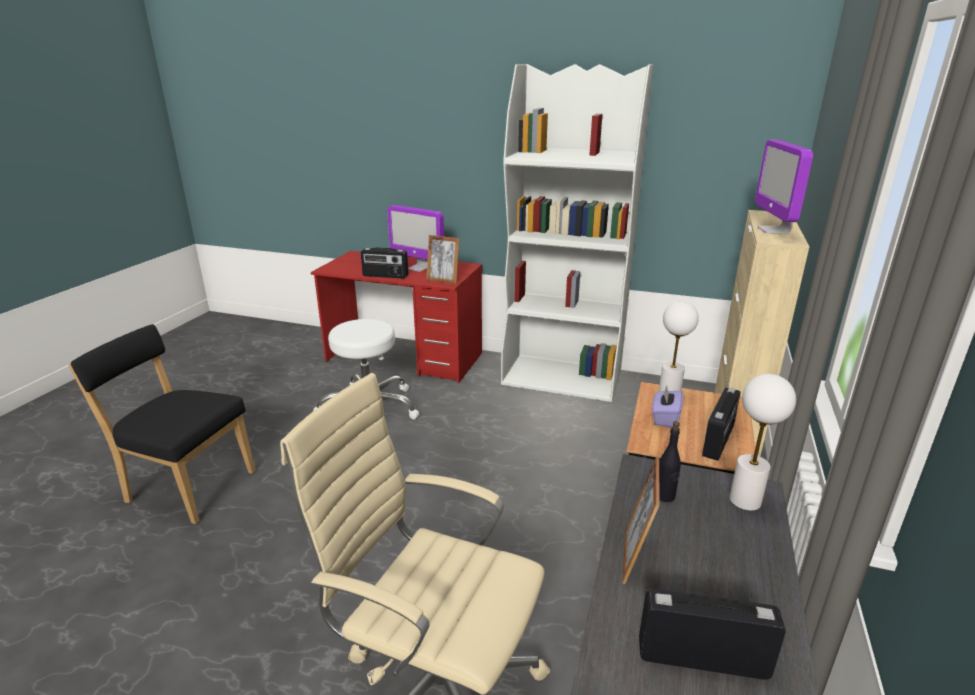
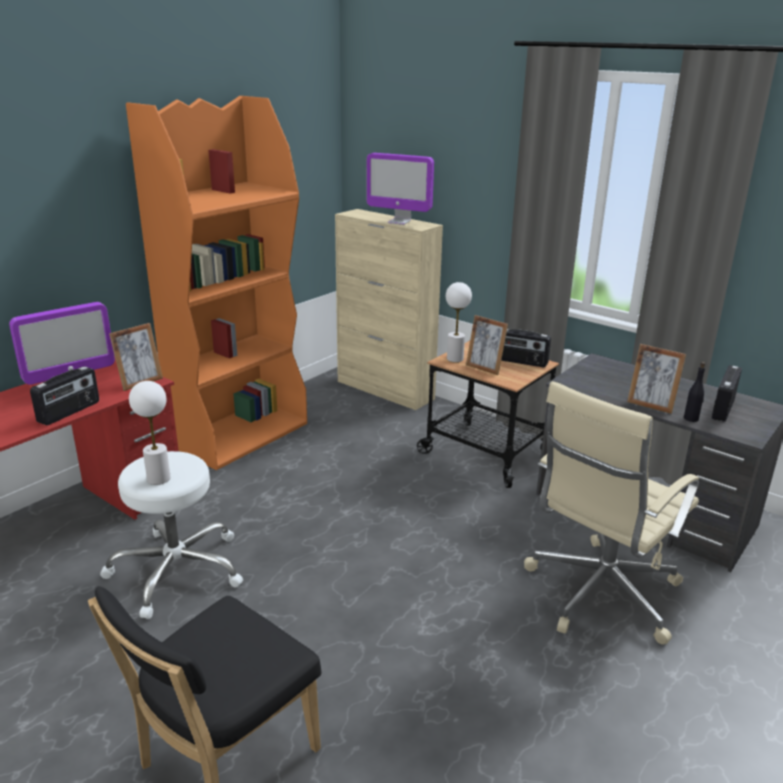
camera: 70 degrees left, 0 degrees up
(563, 378) = (241, 434): white bookcase -> orange bookcase
(665, 418) = (484, 368): purple tissue box -> picture frame
(665, 496) = (596, 383): black bottle -> black bottle (691, 418)
(719, 441) = (521, 362): radio -> radio turned 150 degrees clockwise
(744, 500) = (606, 366): white table lamp -> white table lamp (158, 479)

